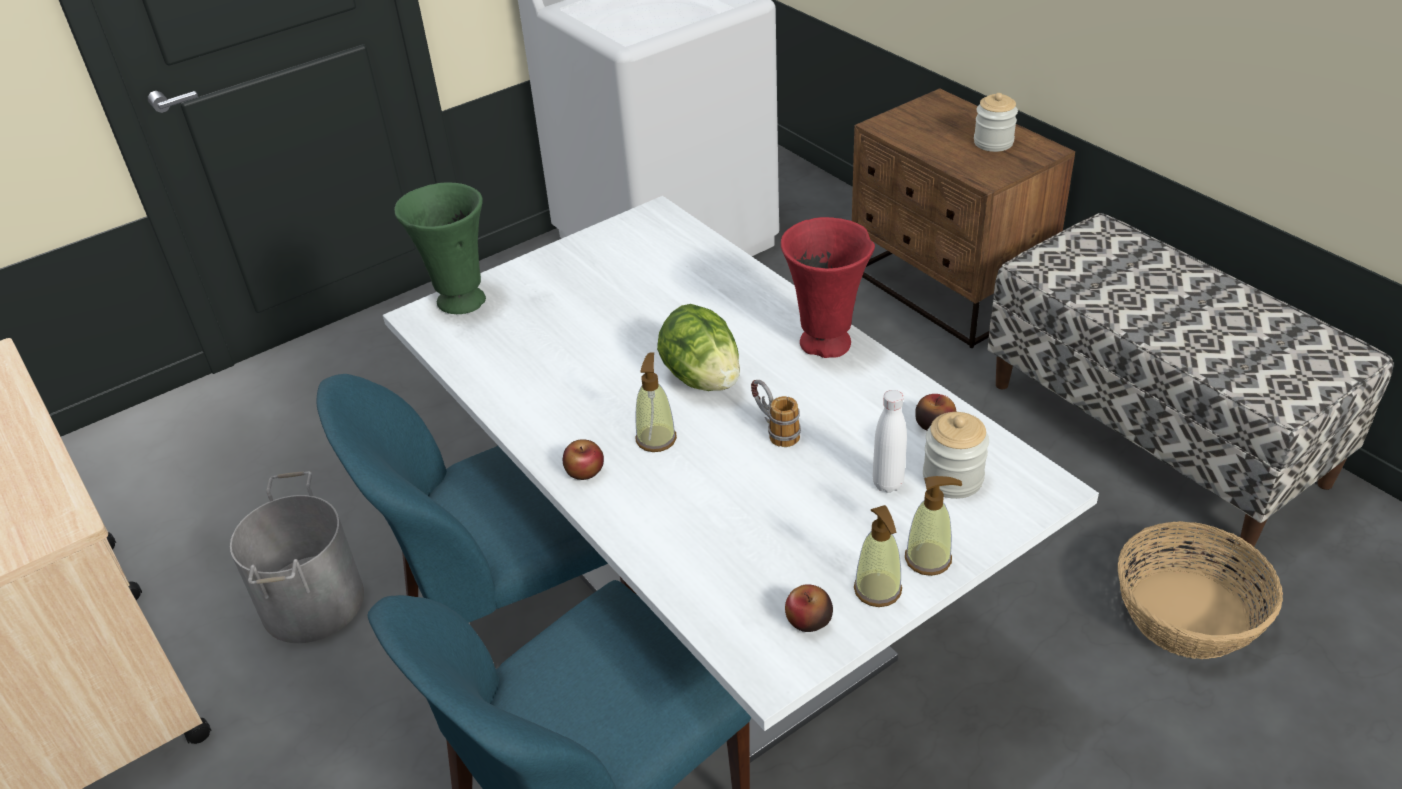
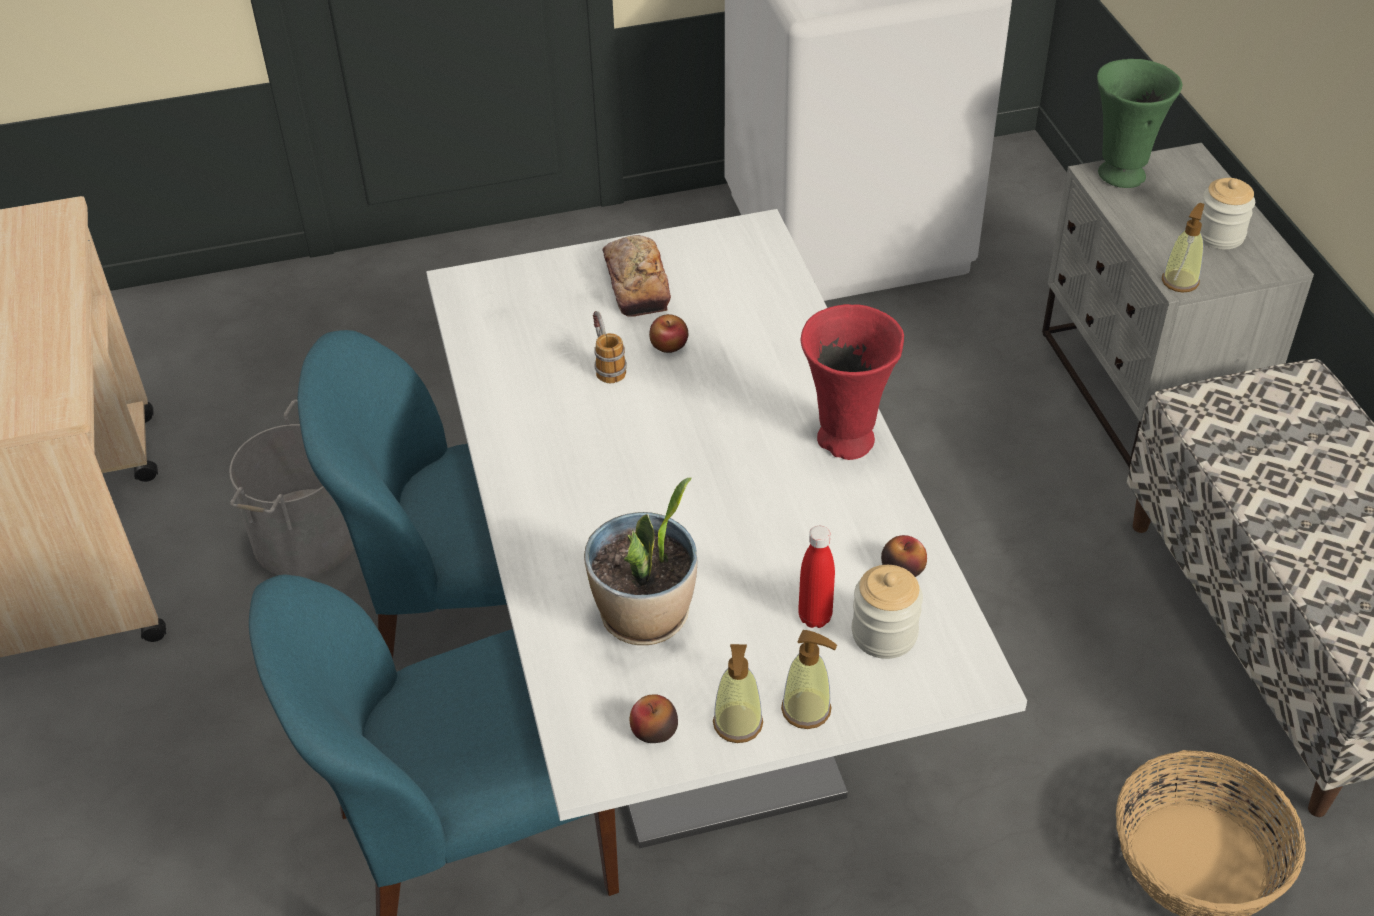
camera: 20 degrees right, 5 degrees up
(459, 301) = (506, 278): green vase -> green vase (1119, 174)
(578, 277) = (636, 284): none -> bread
(585, 471) = (530, 505): apple -> apple (669, 345)
(656, 438) = (616, 493): soap dispenser -> soap dispenser (1180, 281)
(702, 378) = (697, 440): lettuce -> none
(743, 529) = (645, 617): none -> potted plant
(774, 430) = (736, 521): mug -> mug (606, 364)
(887, 484) = (815, 617): white bottle -> red bottle
(947, 290) = (1143, 388): brown nightstand -> grey nightstand

